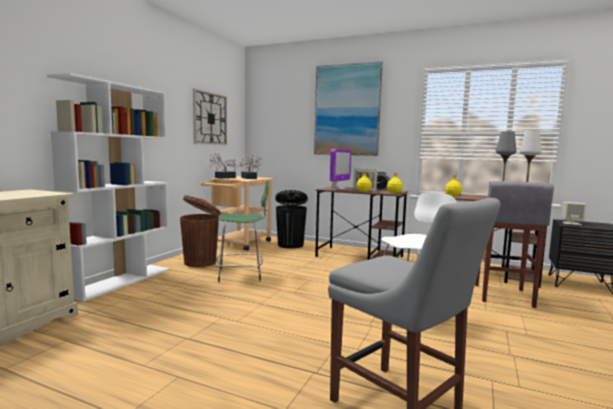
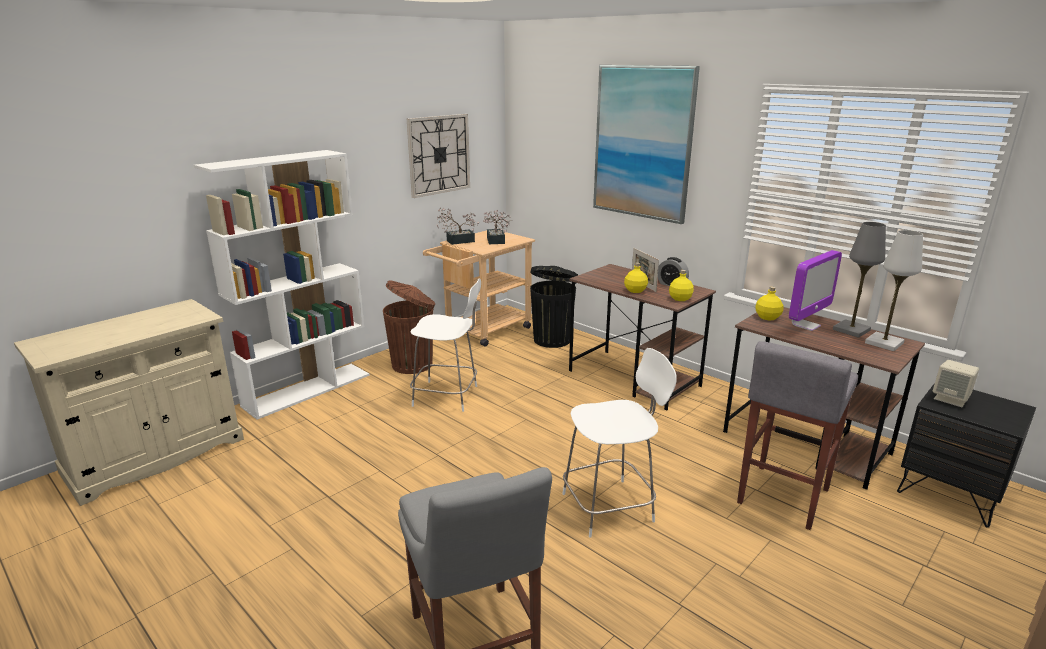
camera: 20 degrees right, 15 degrees up
(242, 274) = (448, 396): green chair -> white chair
(339, 188) = (607, 277): monitor -> monitor (805, 325)

